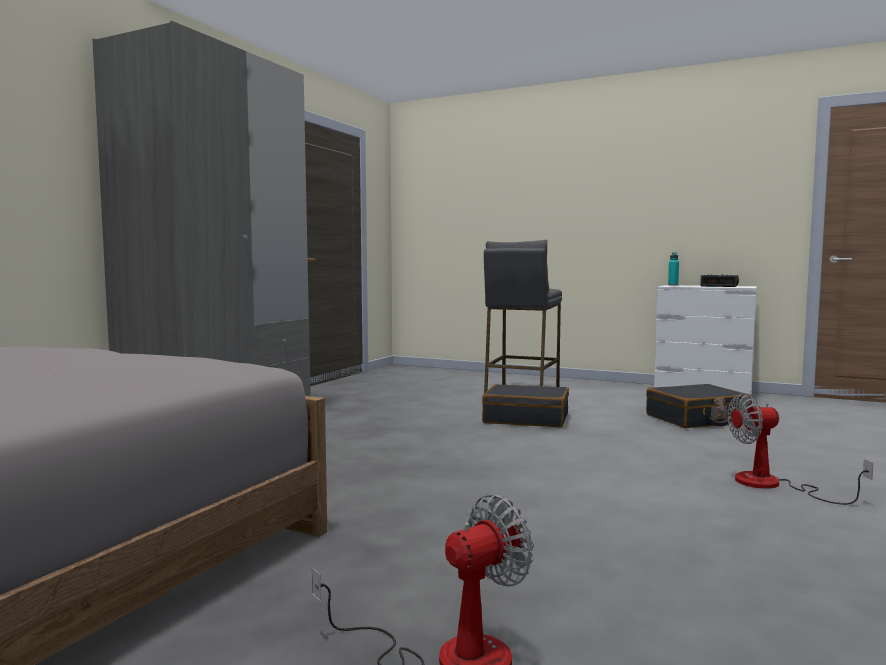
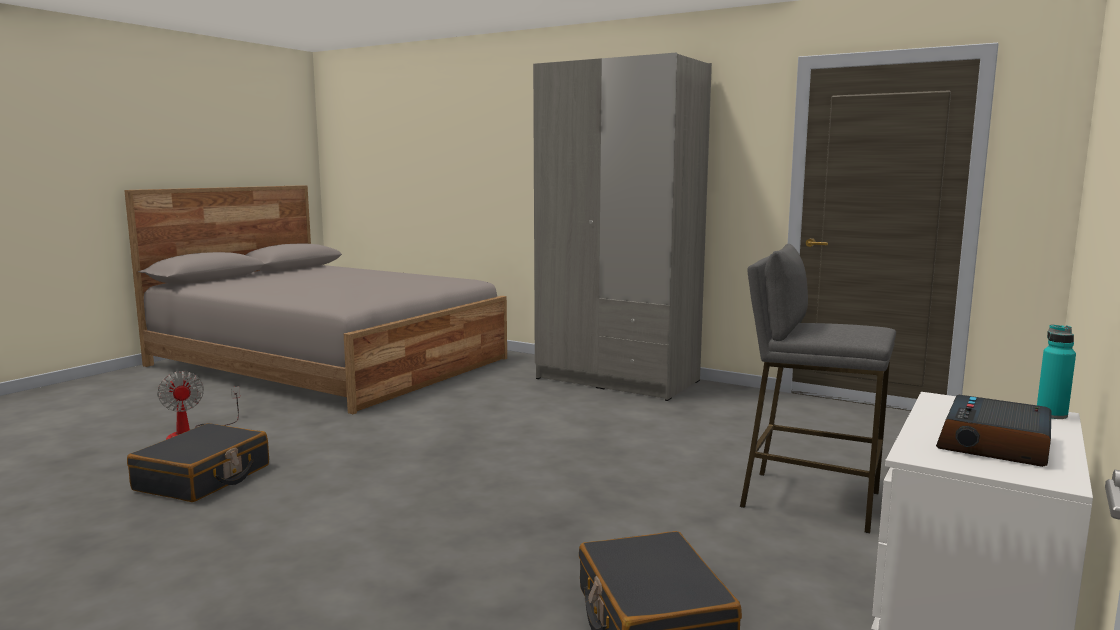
camera: 95 degrees right, 5 degrees up
(526, 418) = (649, 489): black suitcase -> black suitcase (203, 478)
(773, 485) = (308, 581): fan -> none

